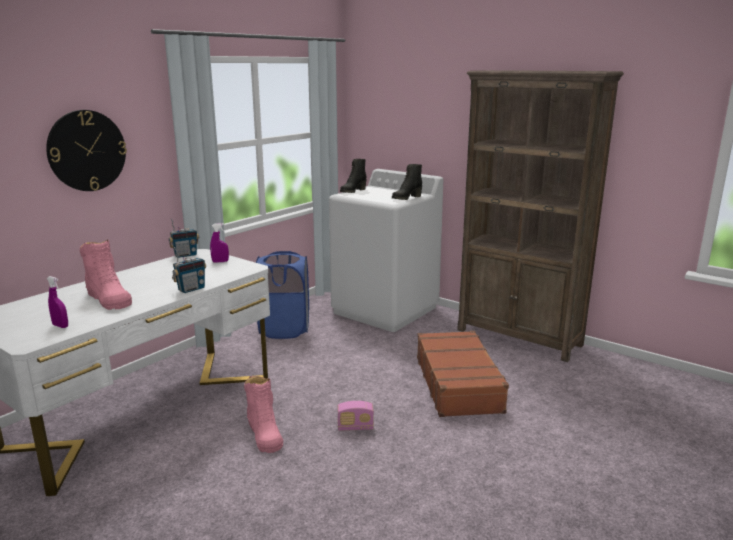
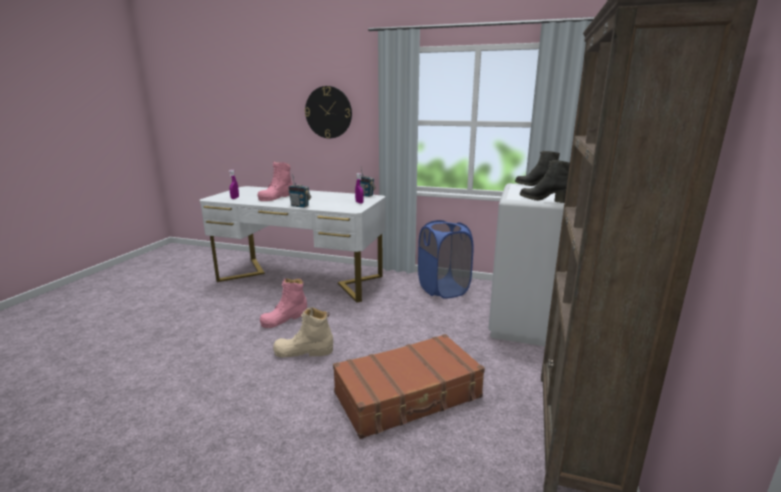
camera: 70 degrees right, 0 degrees up
(355, 427) = (303, 351): radio -> beige boot

